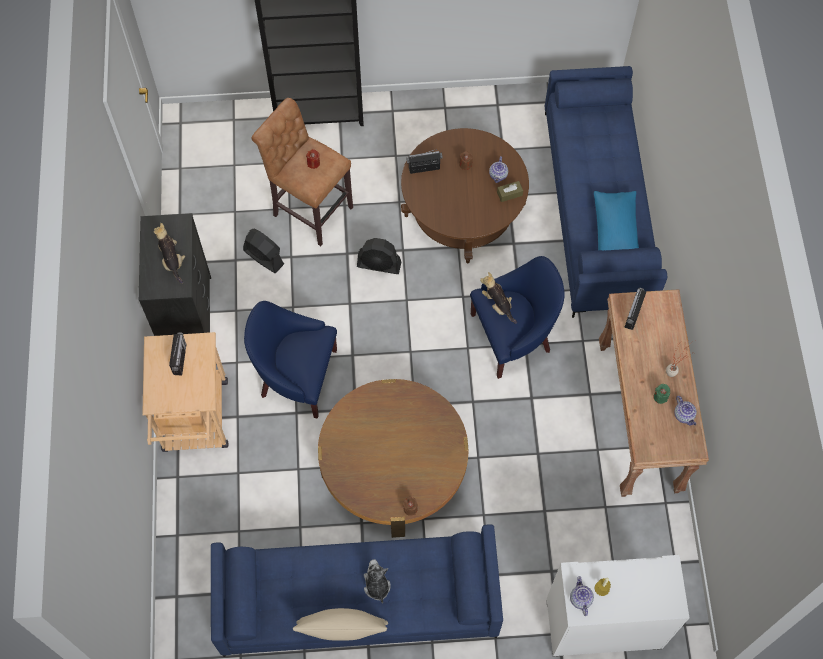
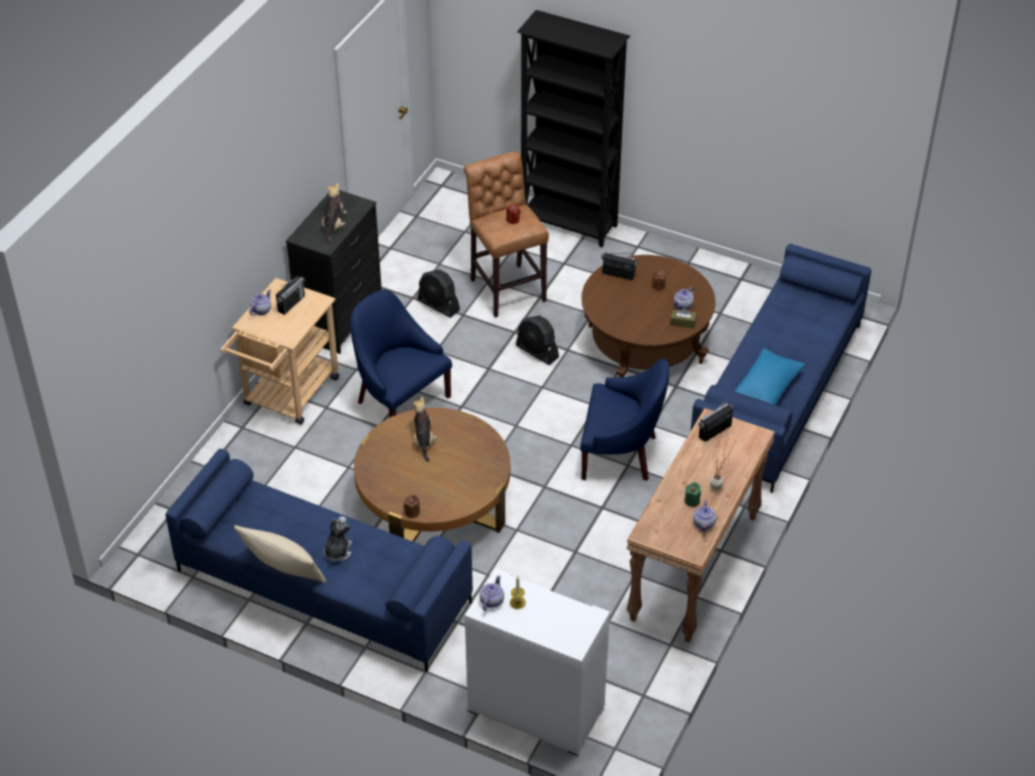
camera: 30 degrees right, 20 degrees down
(157, 380) = (261, 310): none -> teapot
(263, 257) = (438, 305): black fan -> black fan turned 150 degrees clockwise
(498, 305) = (609, 400): plush toy -> plush toy (423, 440)

